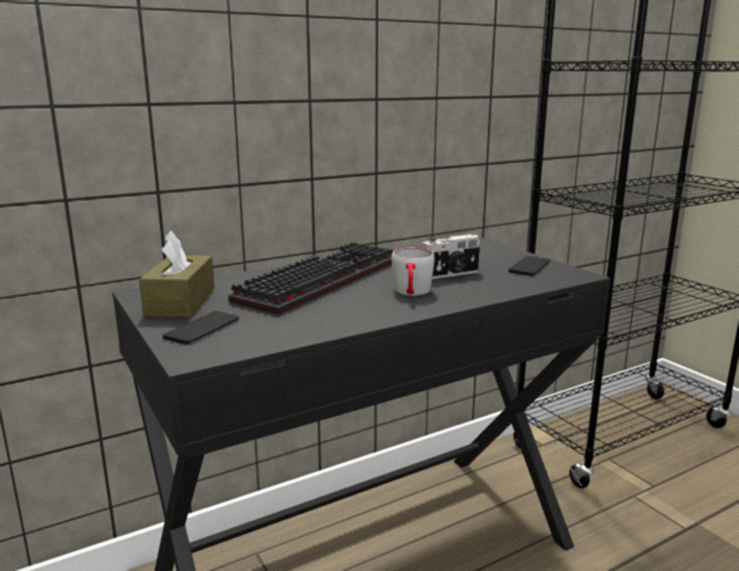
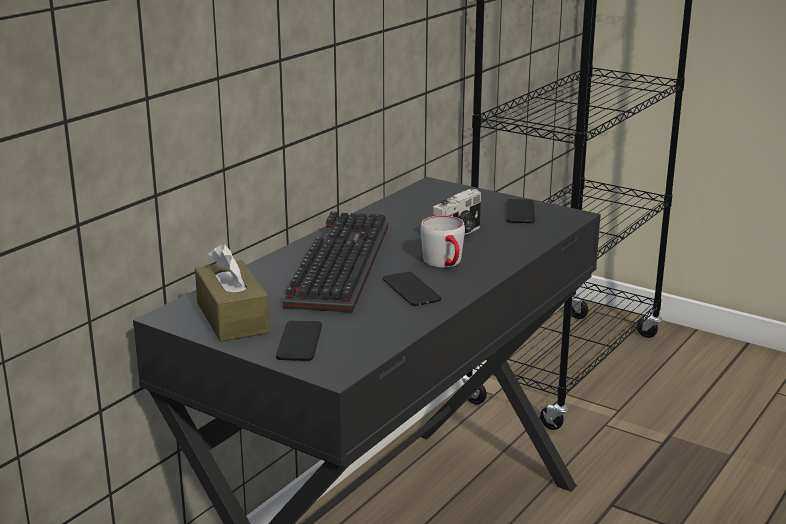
camera: 25 degrees left, 5 degrees up
(354, 307) = (411, 290): none -> phone

